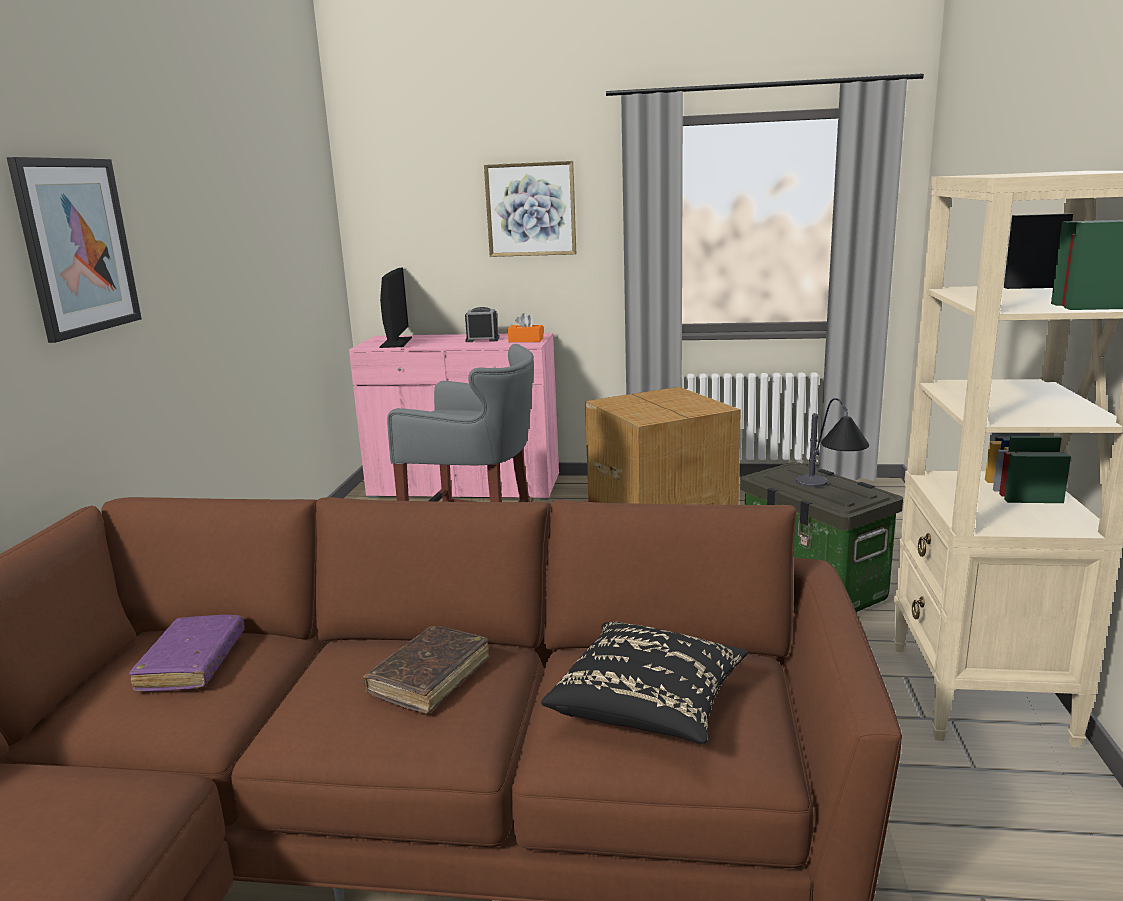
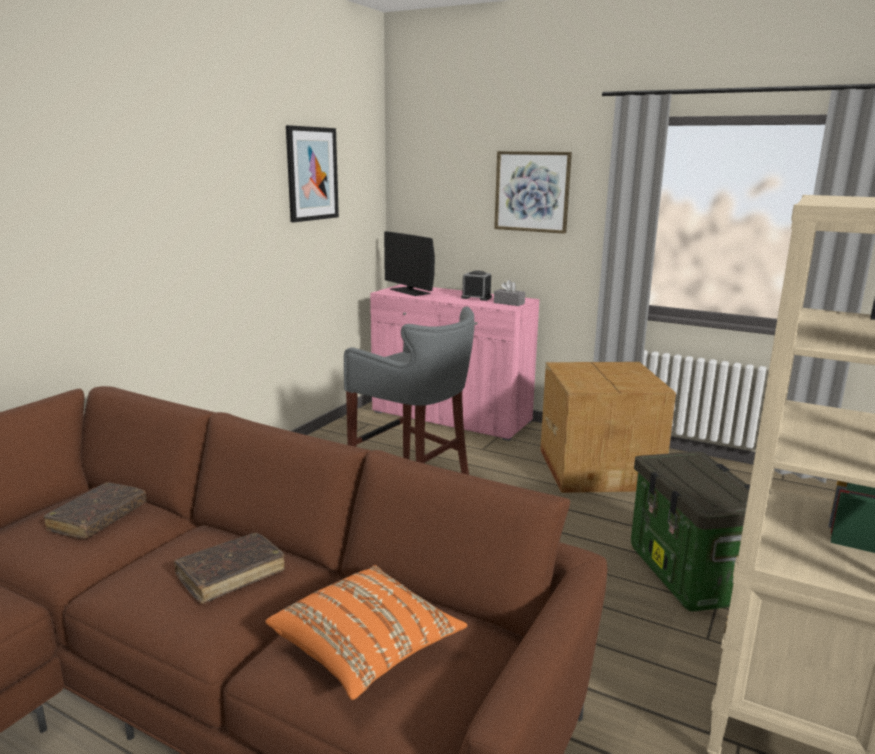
camera: 20 degrees right, 0 degrees up
(77, 246) = (113, 200): picture -> picture (312, 174)
(192, 663) = (98, 518): purple book -> brown book
(396, 342) = (409, 291): monitor -> monitor turned 120 degrees clockwise
(526, 340) = (509, 303): orange tissue box -> grey tissue box
(648, 706) = (366, 649): black pillow -> orange pillow
(830, 491) = (707, 488): table lamp -> none

